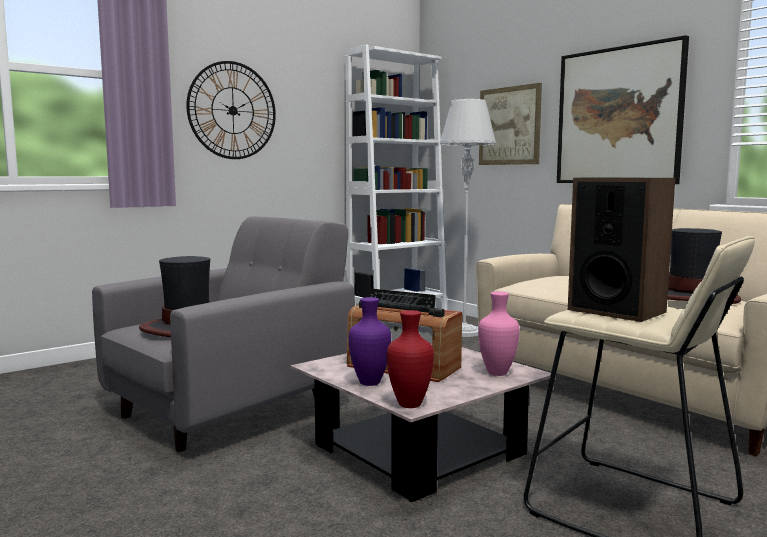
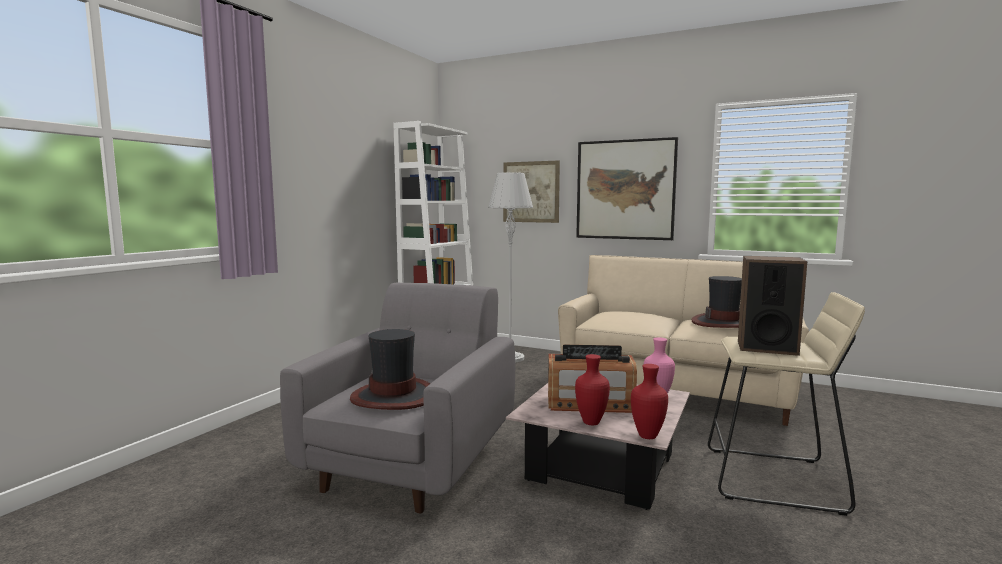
camera: 25 degrees left, 0 degrees up
(232, 110) = (312, 177): wall clock -> none
(370, 382) = (590, 422): purple vase -> red vase

